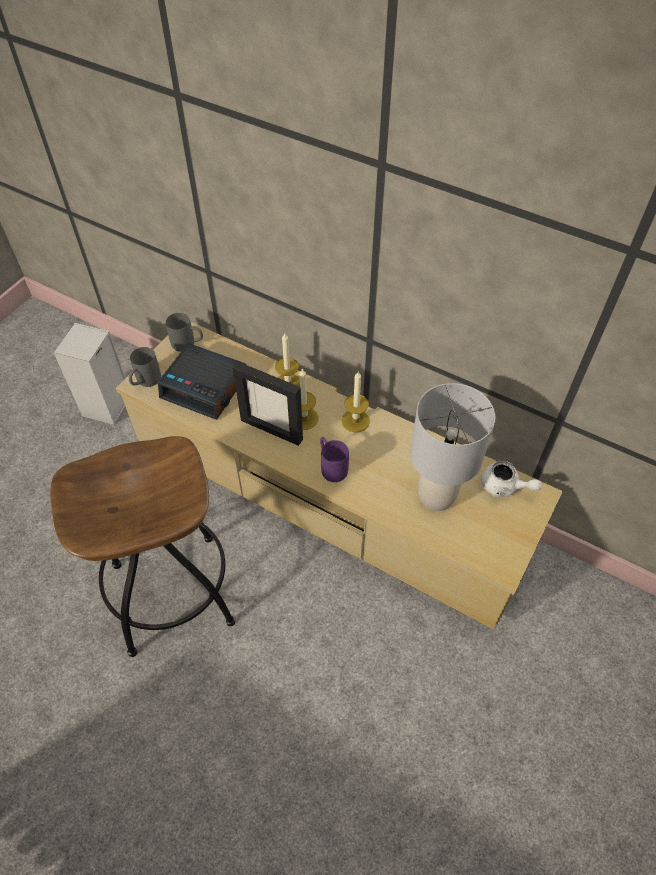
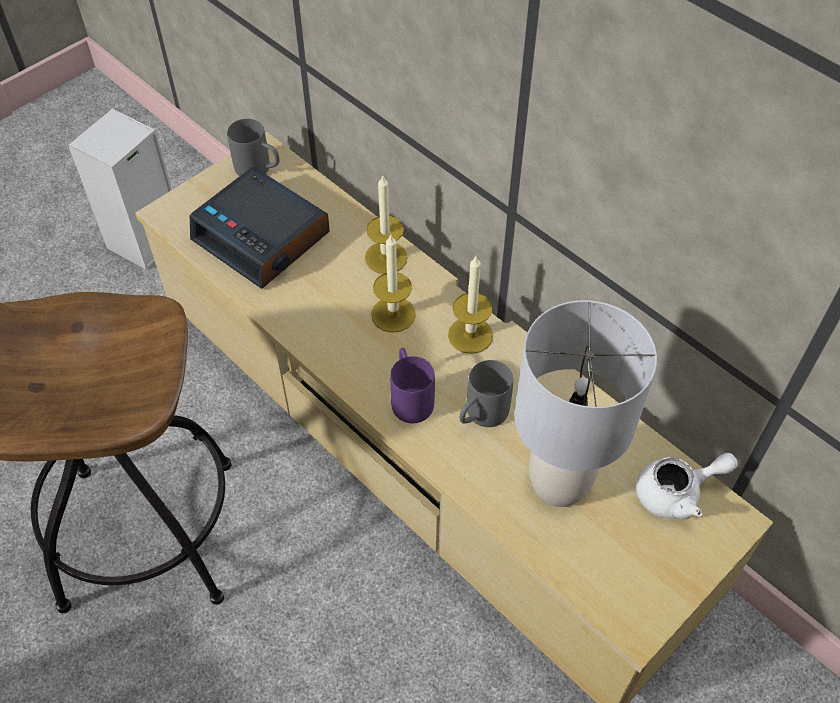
camera: 15 degrees right, 0 degrees up
(145, 382) = (179, 212): grey mug -> grey mug (480, 416)
(272, 429) = (340, 320): picture frame -> none
(504, 487) = (677, 493): white teapot -> white teapot turned 60 degrees counterclockwise

